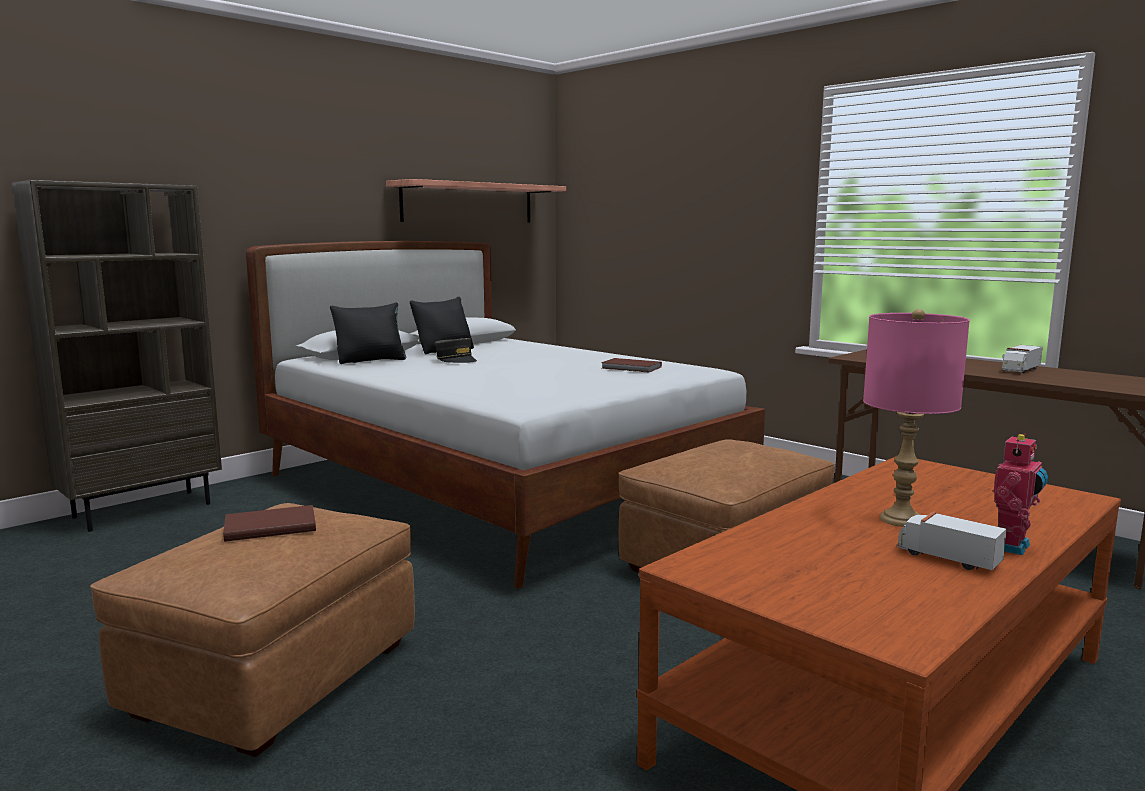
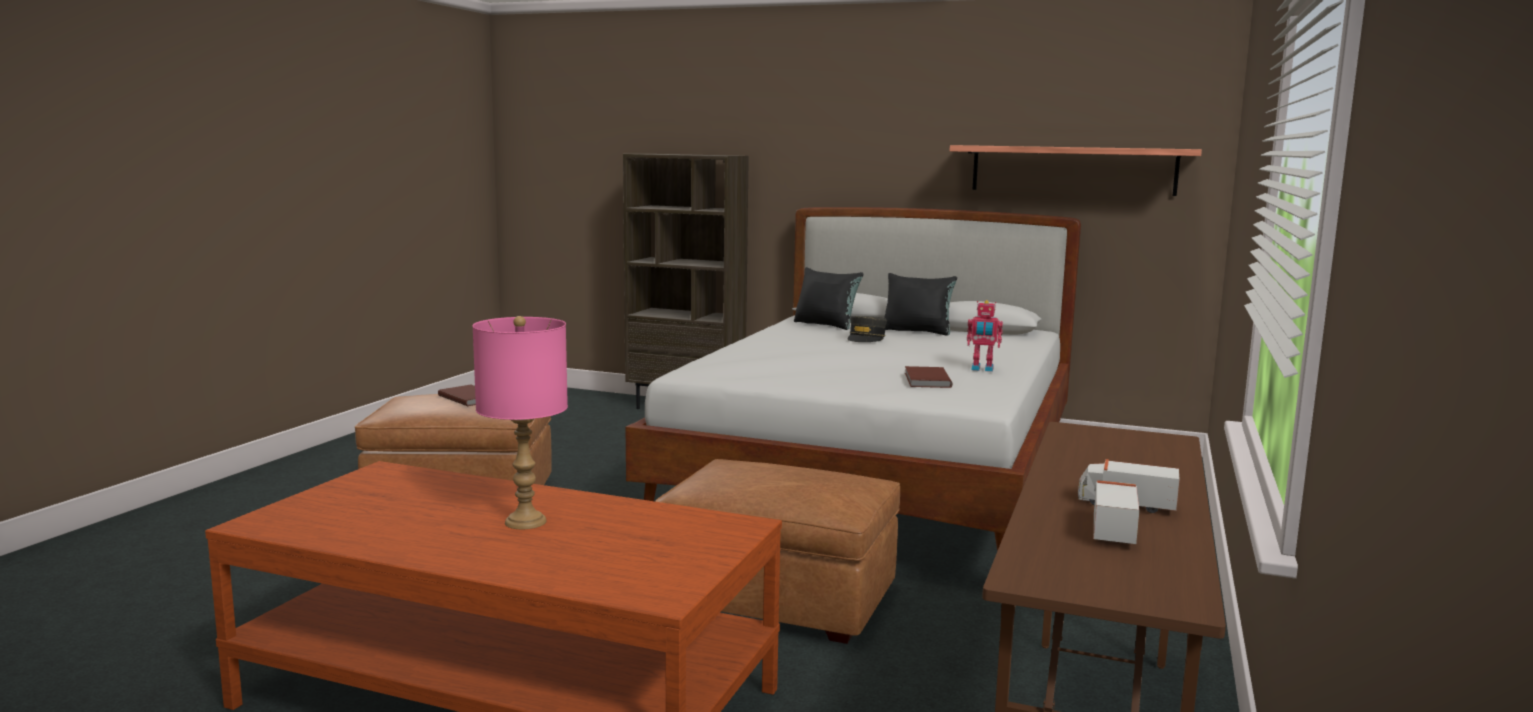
camera: 65 degrees right, 0 degrees up
(947, 558) = (424, 536): toy truck -> toy truck (1113, 530)
(1012, 547) = (464, 559): toy robot -> toy robot (982, 369)

